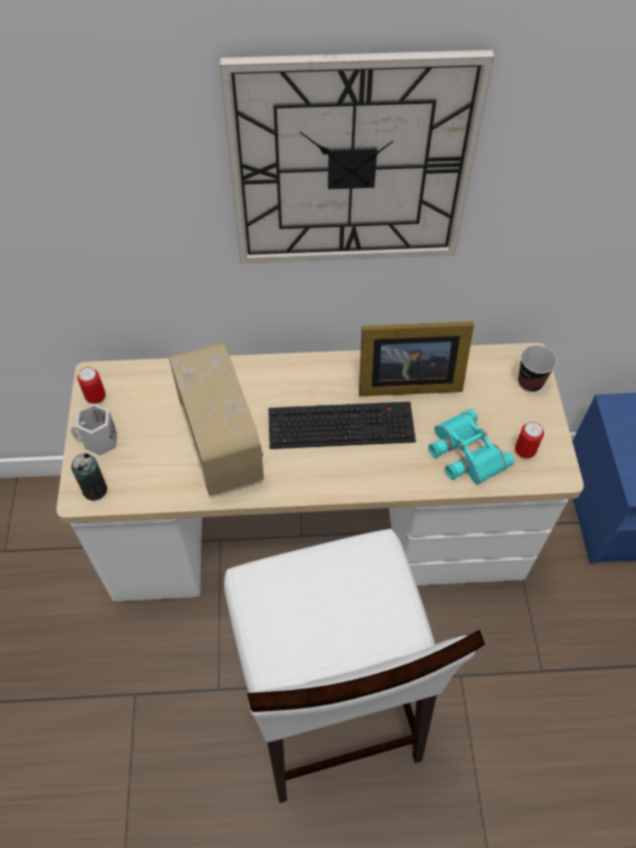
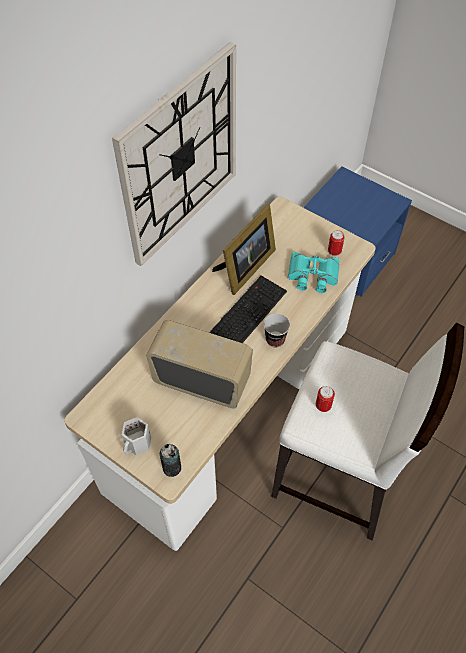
camera: 50 degrees left, 0 degrees up
(96, 397) = (102, 426): can -> can (323, 406)
(530, 382) = (297, 219): cup -> cup (275, 340)

